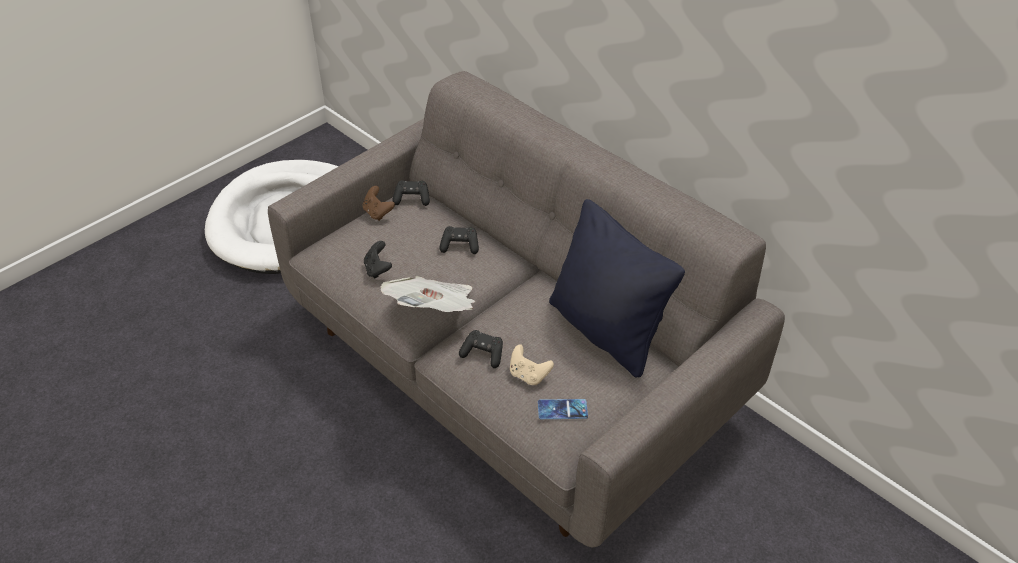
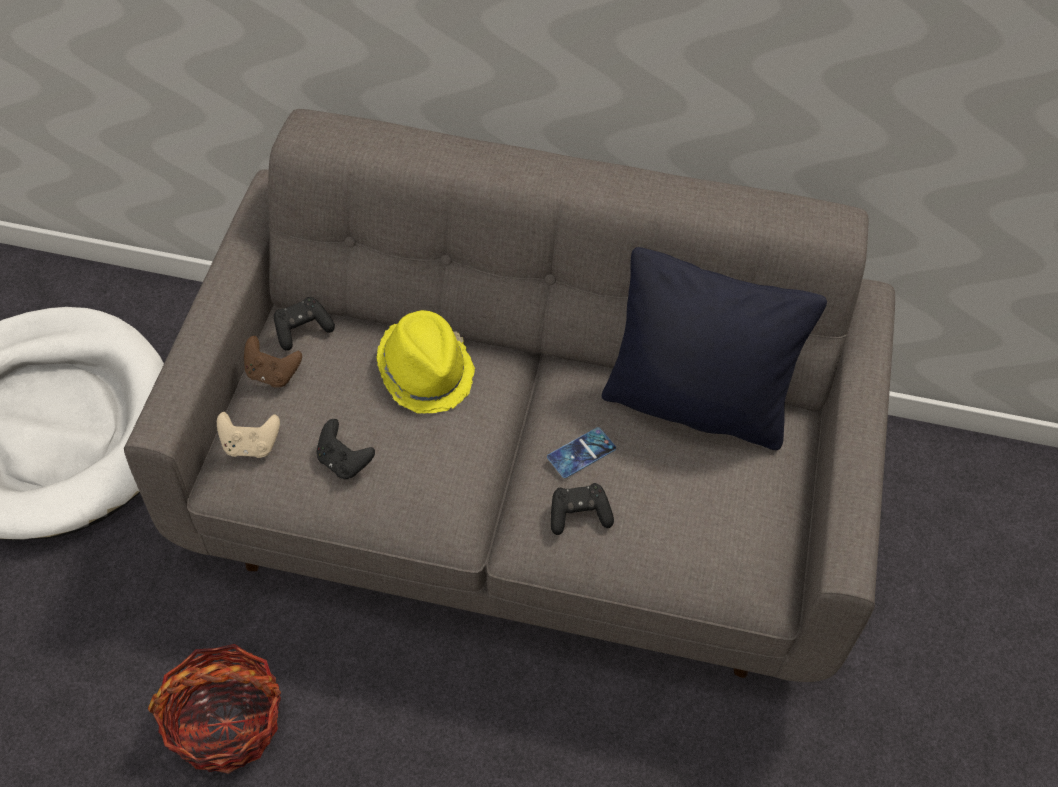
camera: 35 degrees left, 10 degrees up
(257, 401) = (226, 722): none -> basket
(434, 311) = (469, 485): newspaper -> none
(460, 246) = (426, 372): black game controller -> yellow hat
(528, 375) = (655, 514): beige game controller -> beige game controller (250, 445)
(562, 409) = (729, 539): phone -> phone (581, 453)

